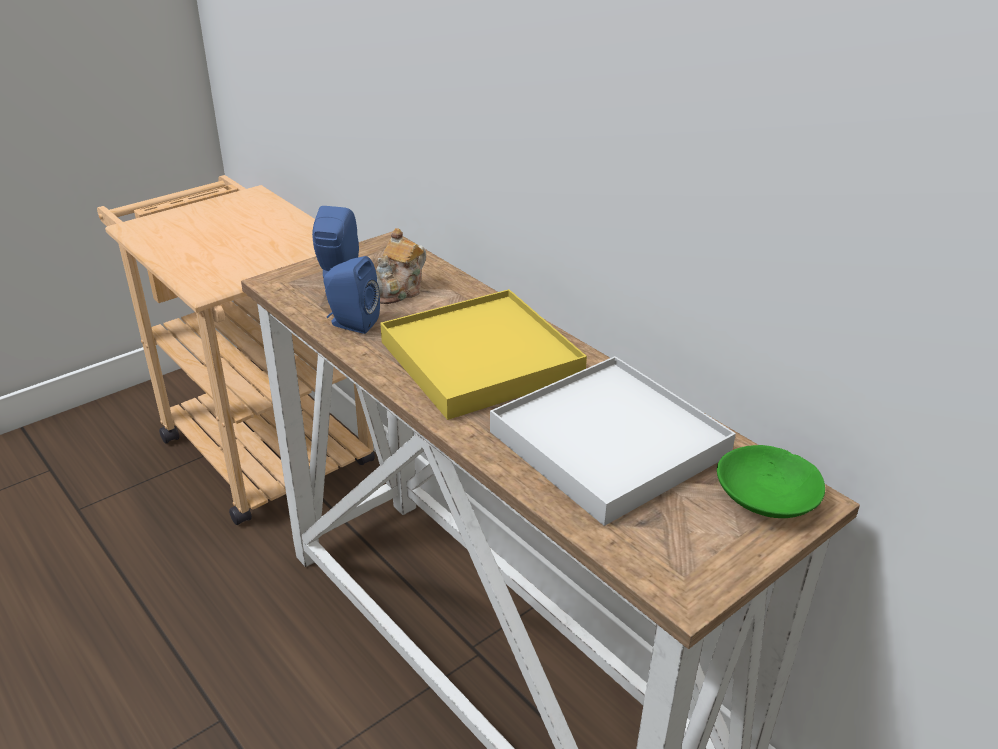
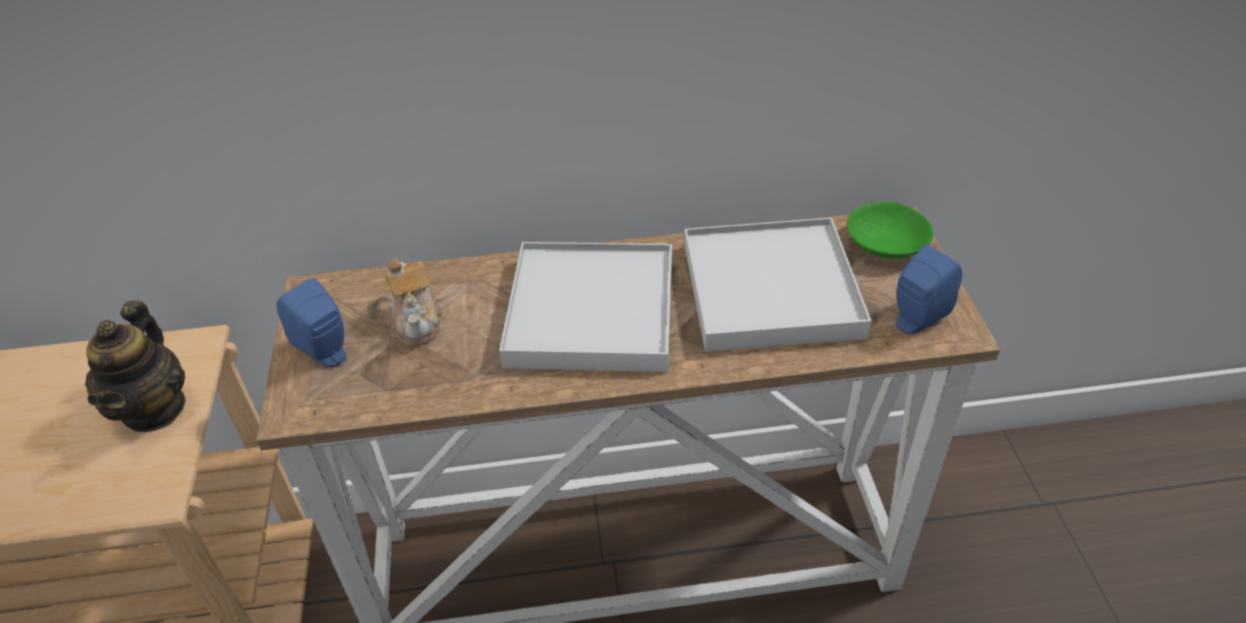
camera: 55 degrees left, 10 degrees up
(273, 258) = (154, 408): none -> teapot
(351, 323) = (446, 378): blue speaker -> blue speaker (915, 320)
(481, 358) = (591, 312): yellow tray -> white tray

